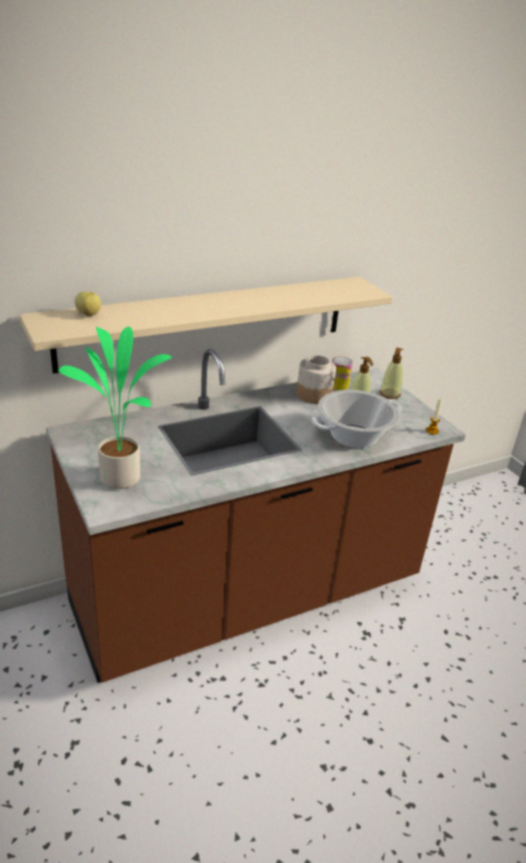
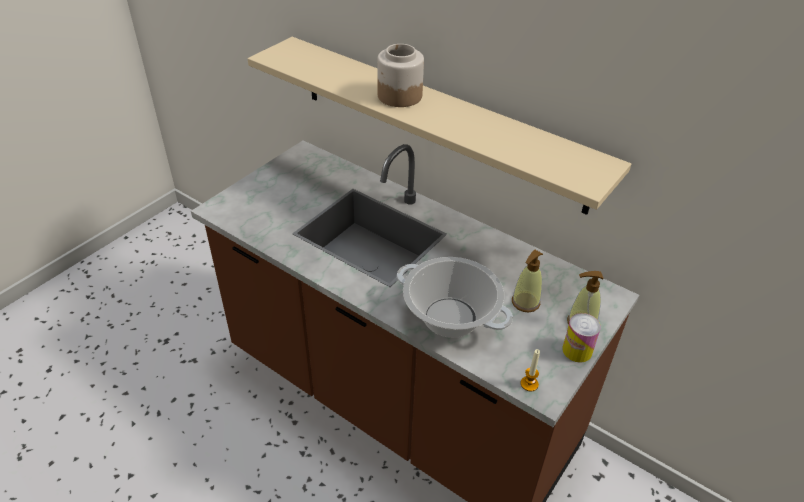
camera: 65 degrees right, 10 degrees up
(89, 314) = (320, 59): apple -> none
(122, 477) = (263, 200): potted plant -> none
(313, 395) = (508, 262): jar -> jar (399, 96)
(338, 385) = (553, 274): can -> can (577, 350)

